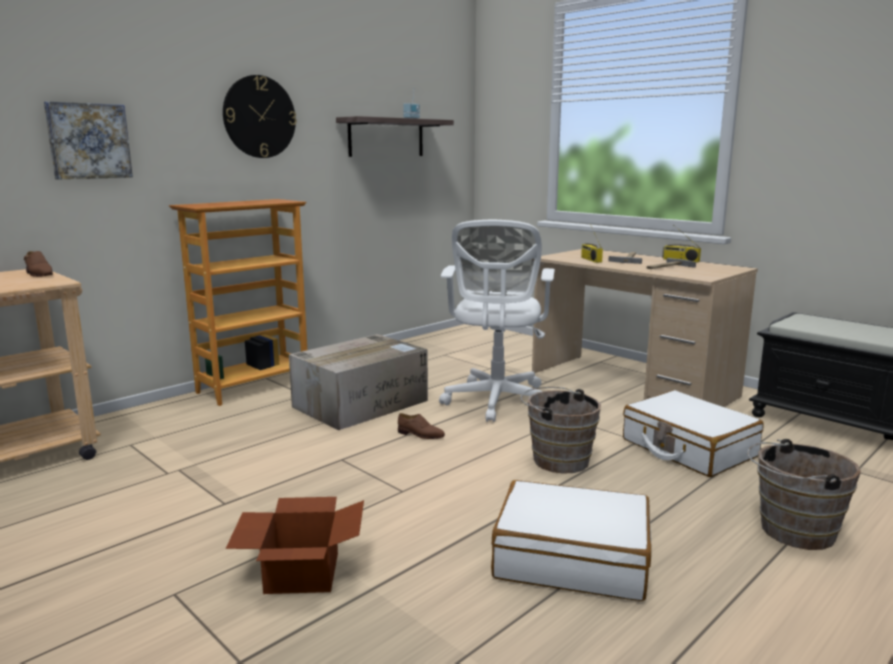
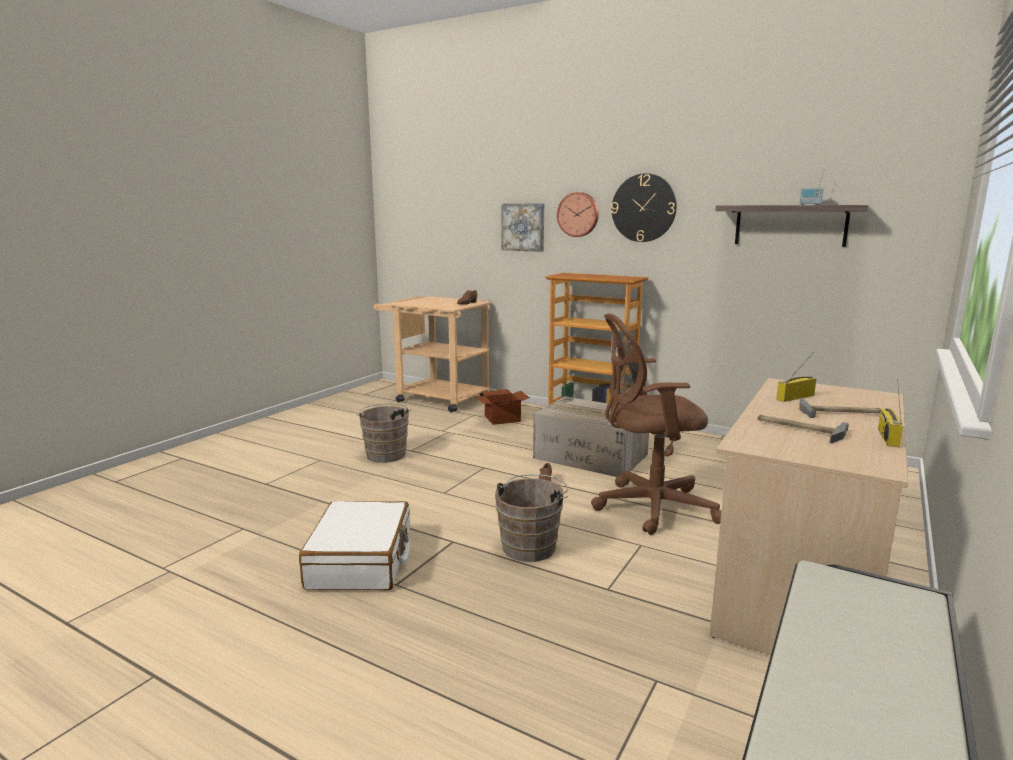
camera: 75 degrees right, 0 degrees up
(177, 123) = (578, 214): none -> wall clock
(300, 572) = (340, 481): cardboard box -> cardboard box (502, 418)
(496, 402) = (649, 507): white office chair -> brown office chair
(688, 448) = (609, 623): white suitcase -> none
(791, 531) = (426, 682): brown bucket -> brown bucket (386, 454)

